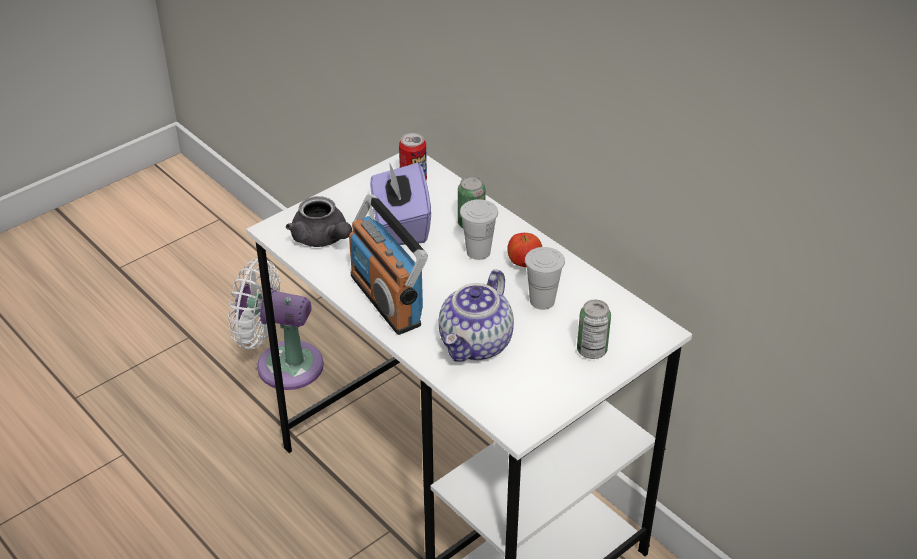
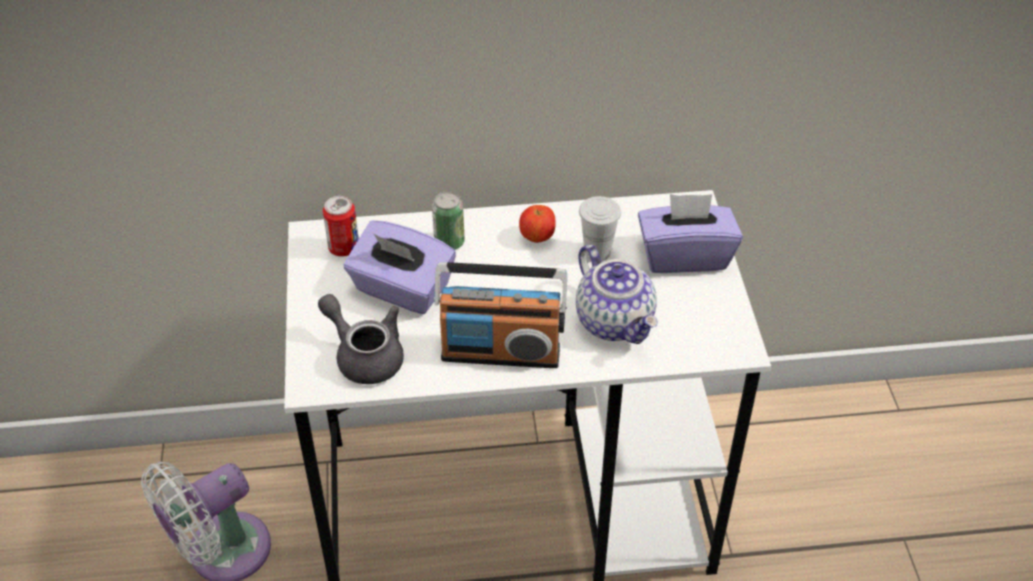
camera: 55 degrees left, 5 degrees up
(323, 239) = (365, 355): grey teapot -> grey teapot turned 135 degrees counterclockwise
(478, 252) = (493, 258): white cup -> none
(591, 350) = (684, 255): can -> purple tissue box

